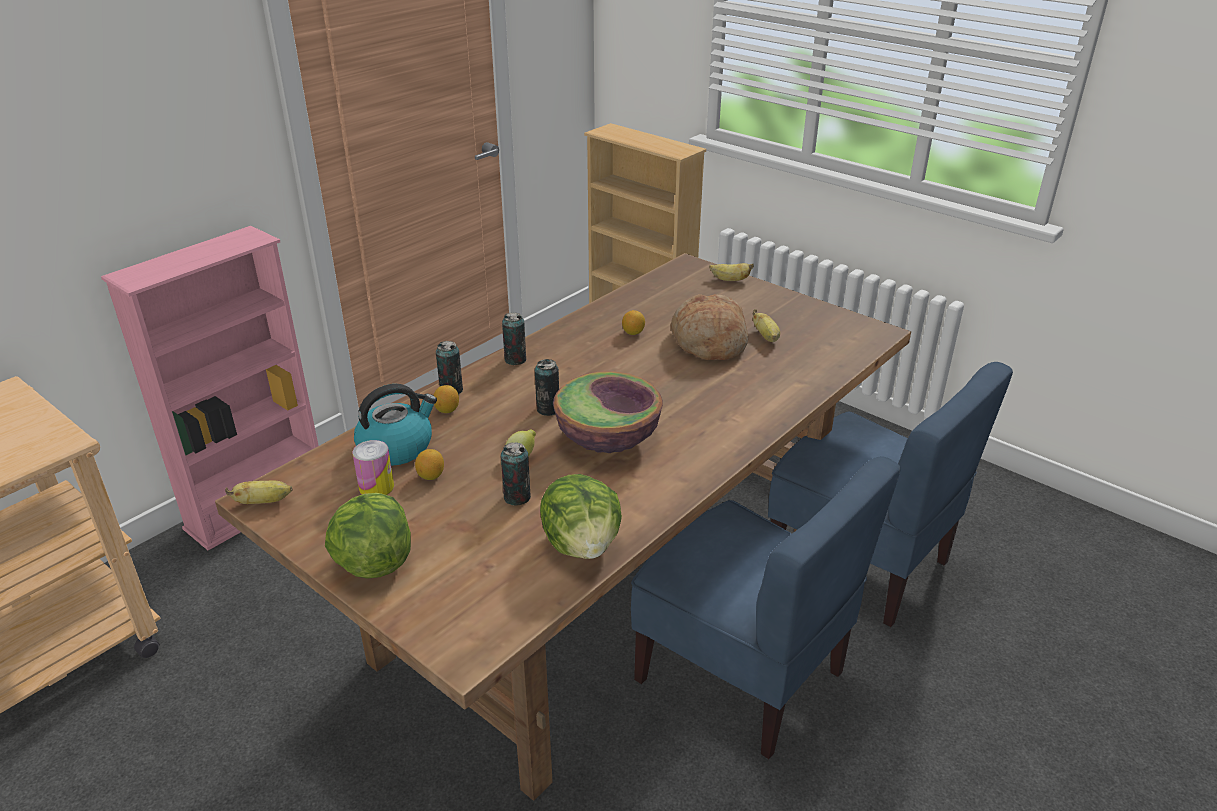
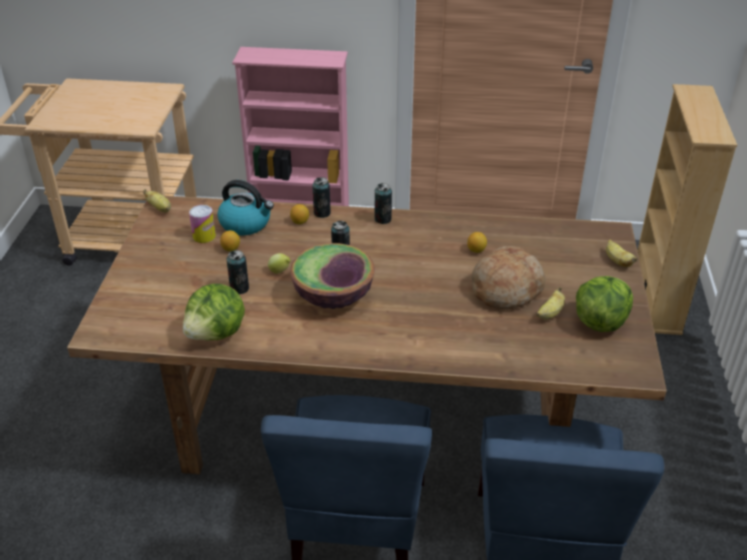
camera: 55 degrees right, 5 degrees up
(373, 562) = (142, 268): lettuce -> lettuce (600, 321)

